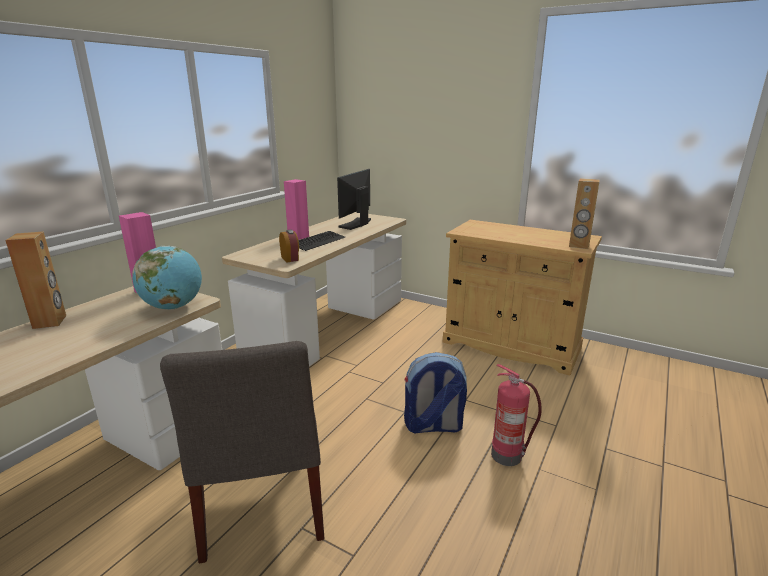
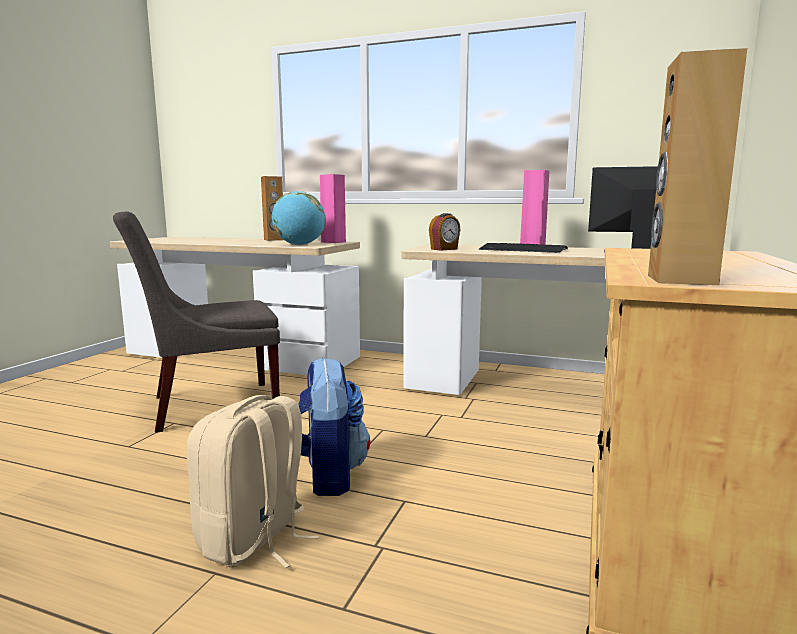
camera: 80 degrees right, 10 degrees down
(508, 455) = (254, 540): fire extinguisher -> beige backpack

